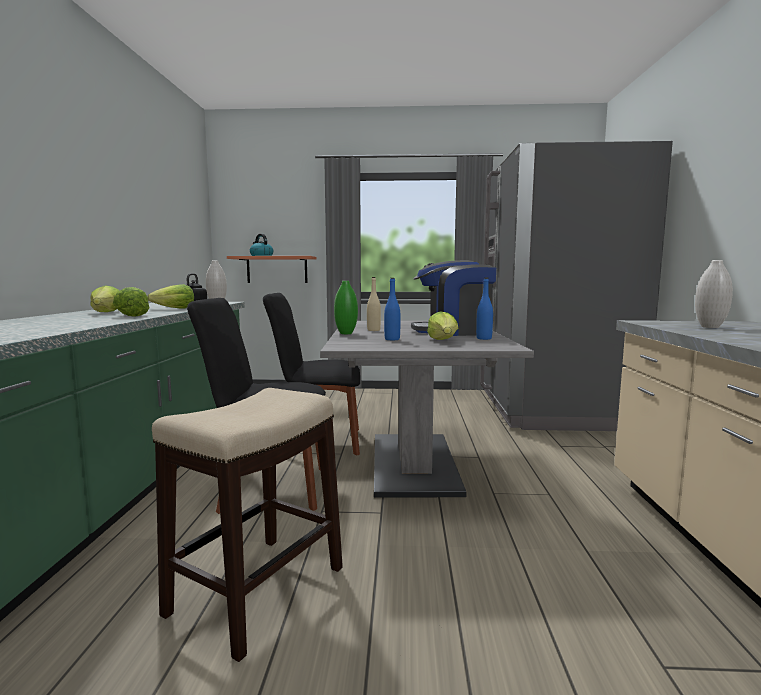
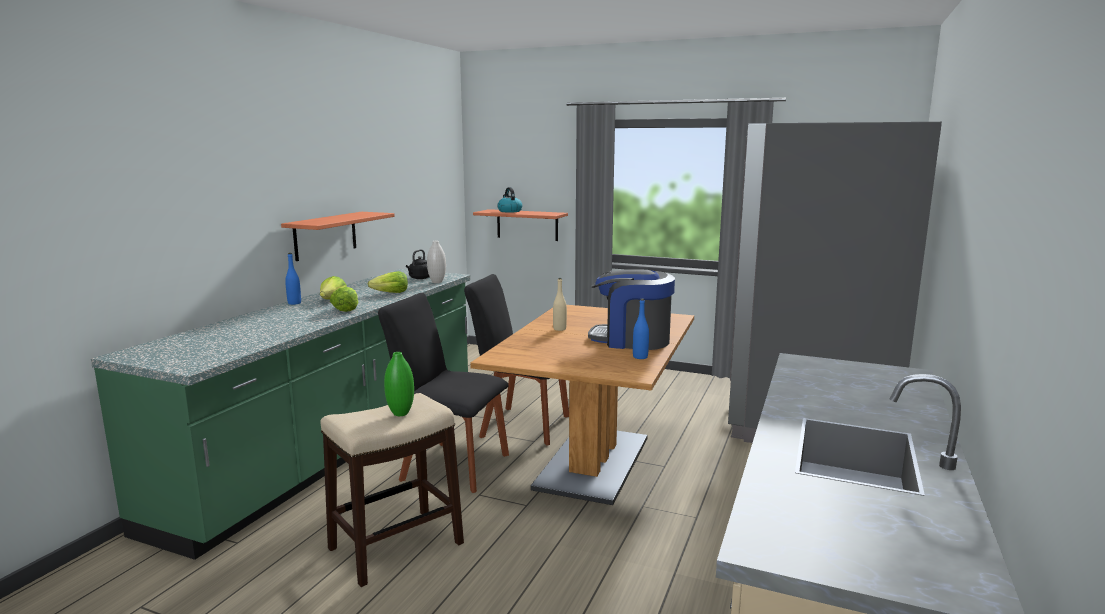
camera: 20 degrees right, 5 degrees up
(86, 248) = (325, 235): none -> shelf
(346, 333) = (526, 333): green vase -> green vase (400, 413)
(392, 339) = (553, 349): blue bottle -> blue bottle (294, 303)
(413, 463) = (593, 462): grey dining table -> brown dining table
(444, 340) = (596, 357): lettuce -> none
(710, 327) = (836, 381): white vase -> none

